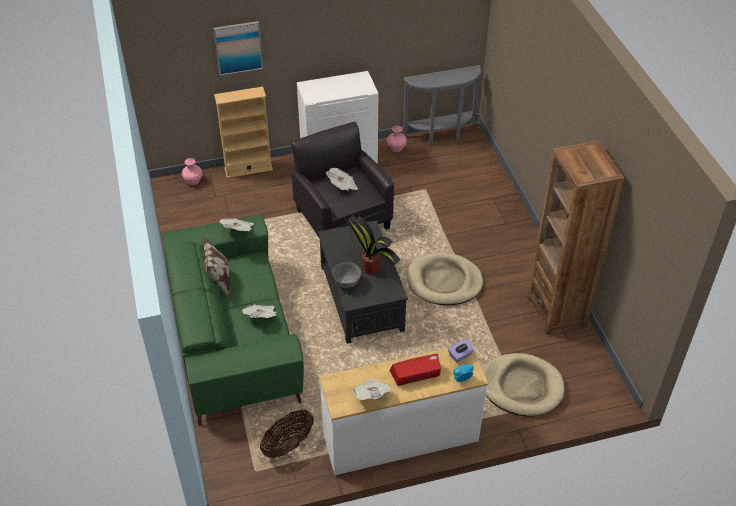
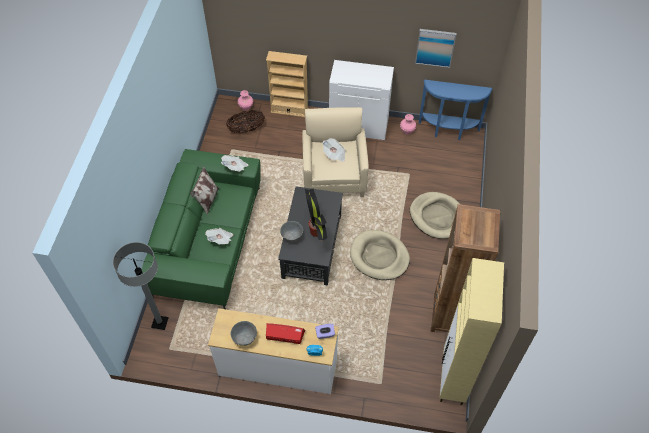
camera: 25 degrees right, 10 degrees up
(225, 447) = (160, 323): none -> grey floor lamp
(238, 47) = (291, 22): picture -> picture (435, 47)
(288, 444) = (201, 339): basket -> basket (246, 129)
(342, 218) = (334, 175): black armchair -> beige armchair
(371, 395) = (244, 338): newspaper -> grey bowl
(441, 136) = (448, 131): grey console table -> blue console table
(521, 387) = (386, 365): beige dog bed -> beige dog bed (437, 217)
(599, 373) = (452, 379): none -> beige cabinet

